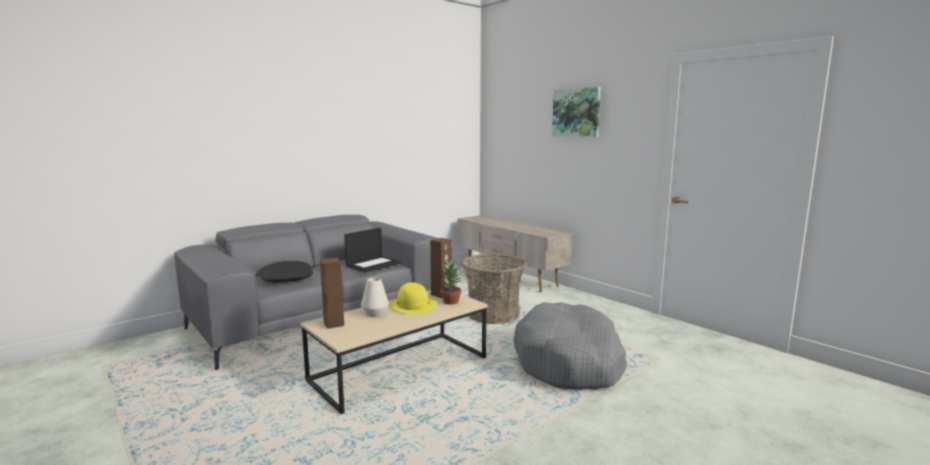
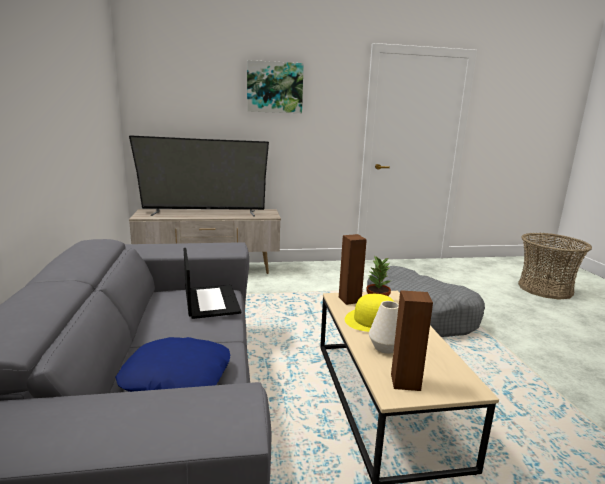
camera: 60 degrees left, 5 degrees up
(287, 278) = (177, 376): black pillow -> blue pillow
(493, 314) = (294, 308): basket -> basket (545, 289)
(509, 224) = (204, 213): none -> television

